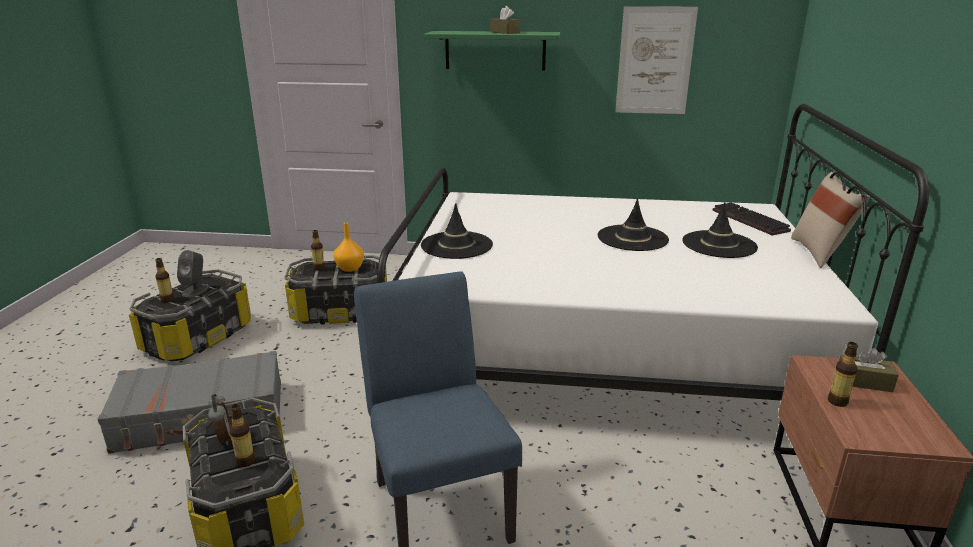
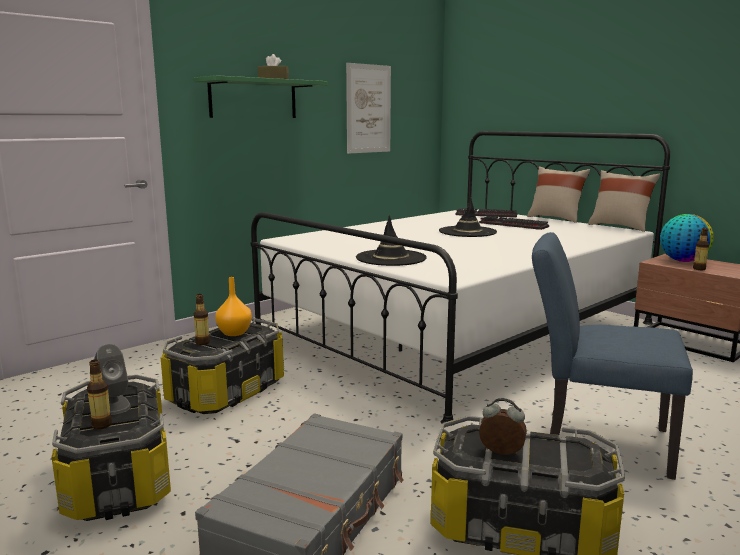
camera: 50 degrees left, 10 degrees down
(245, 461) = (556, 451): bottle -> none
(719, 245) = (511, 225): black hat -> keyboard
(857, 295) = (620, 227): none -> beige pillow
(863, 382) = (683, 261): brown tissue box -> globe

